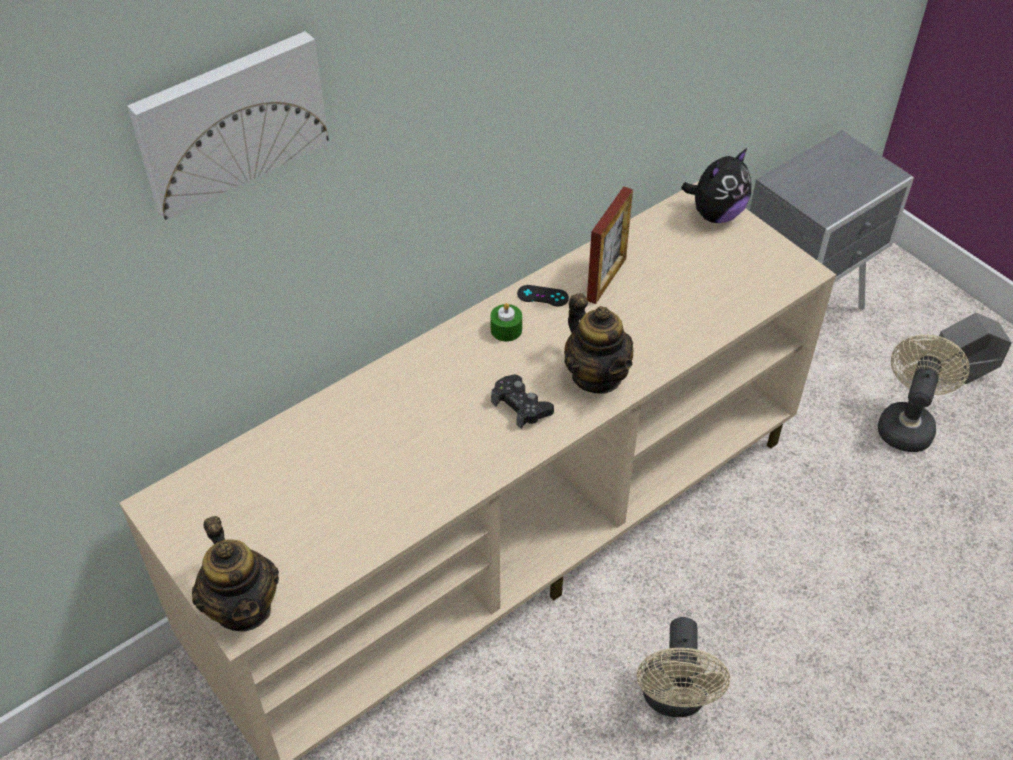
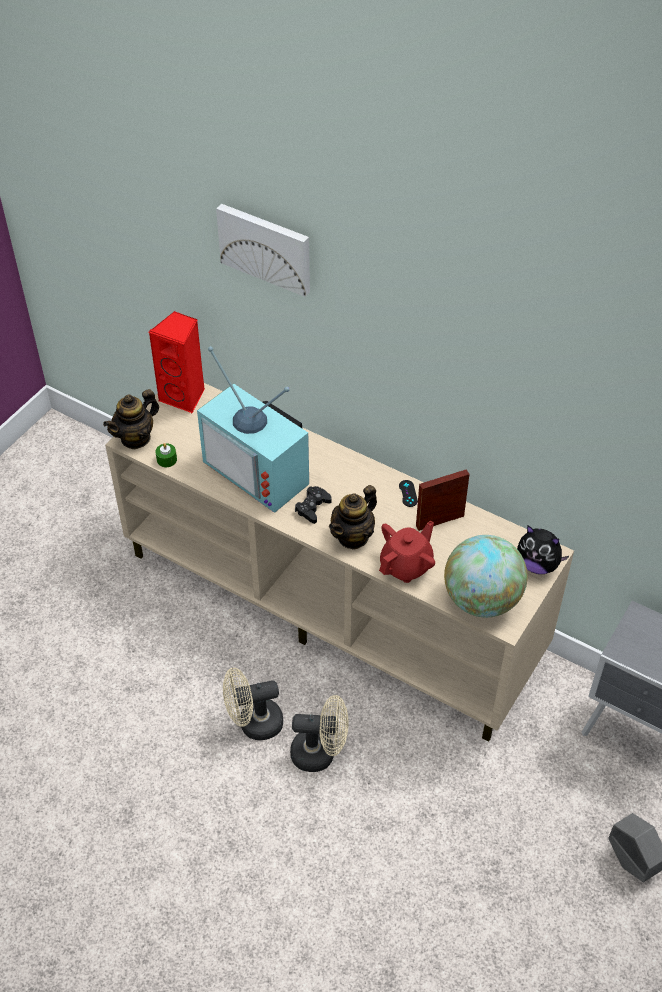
camera: 70 degrees right, 0 degrees up
(187, 509) = (184, 396): none -> red speaker
(414, 448) = (261, 470): none -> television
(506, 330) = (370, 484): green candle -> green candle (166, 460)
(606, 279) = (440, 521): picture frame -> picture frame turned 150 degrees clockwise
(672, 335) = (406, 566): none -> red teapot
(755, 280) = (481, 600): none -> globe
(907, 423) = (554, 827): beige fan -> beige fan (320, 753)

